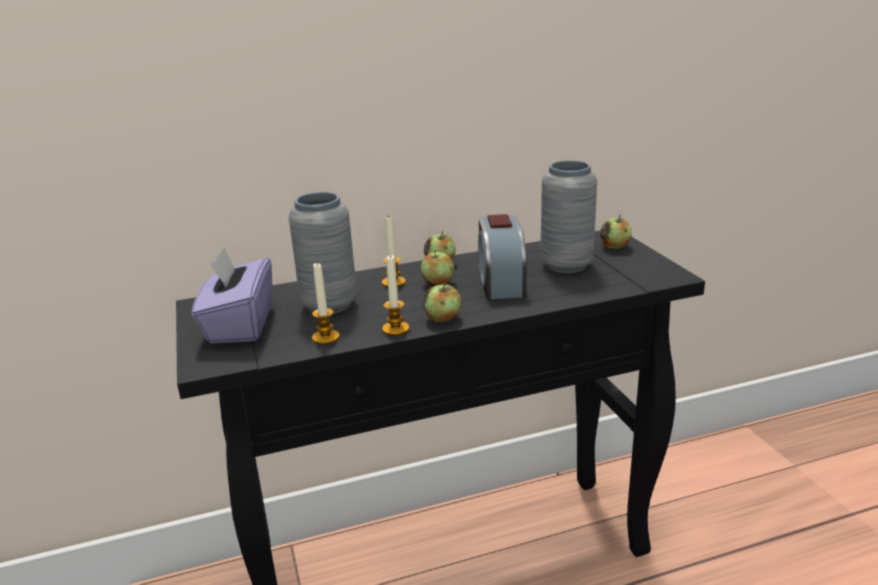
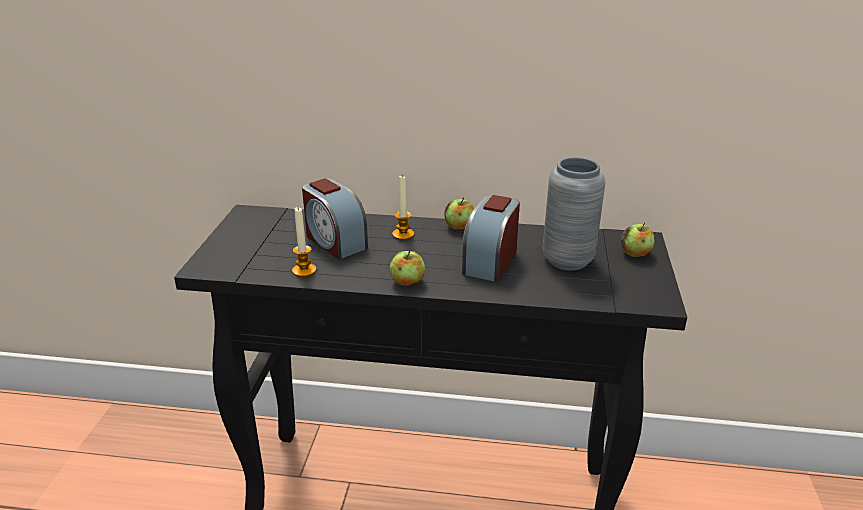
camera: 25 degrees right, 5 degrees up
(239, 325) = (256, 240): purple tissue box -> none
(329, 305) = (334, 241): grey vase -> alarm clock
(395, 329) = (361, 280): candle -> none
(438, 283) = (438, 246): apple -> none

